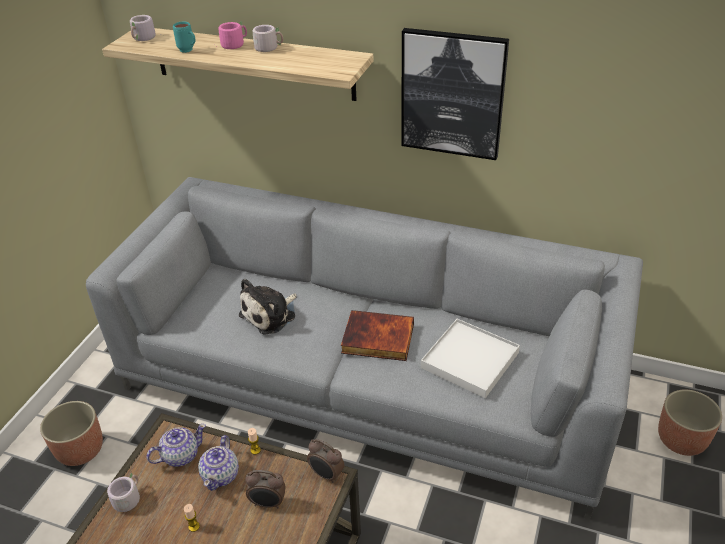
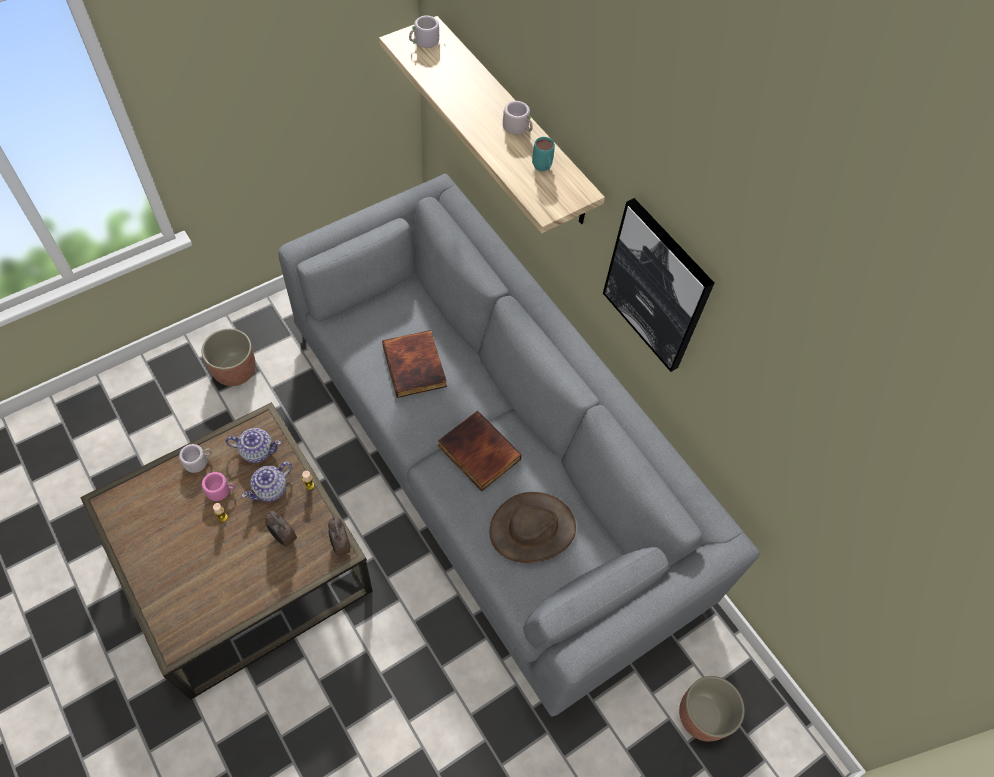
camera: 30 degrees right, 20 degrees up
(188, 51) = (445, 88): turquoise mug -> turquoise mug (542, 169)
(234, 44) = (493, 102): pink mug -> pink mug (221, 489)
(270, 315) = (416, 366): plush toy -> book
(470, 360) = (532, 529): white tray -> brown hat

